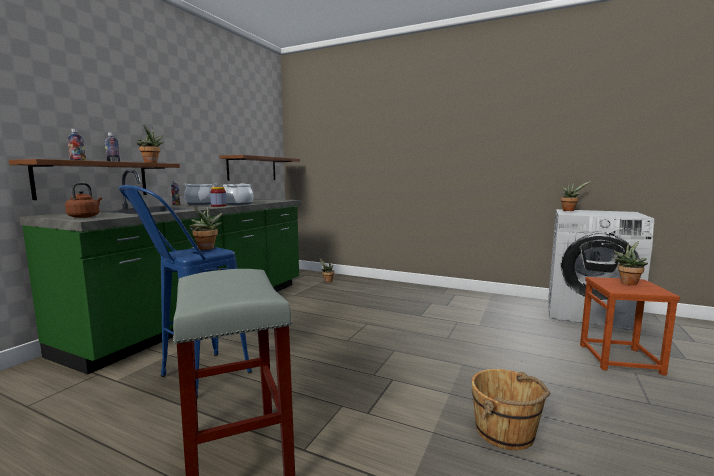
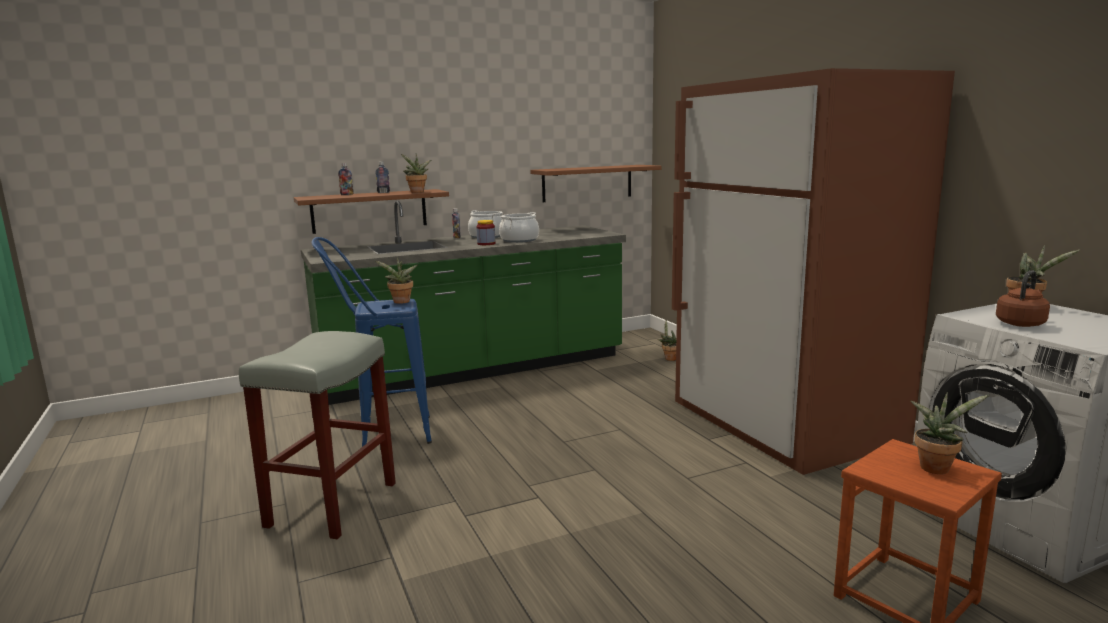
camera: 40 degrees right, 5 degrees up
(85, 216) = (333, 255): brown kettle -> brown kettle (1021, 323)
(436, 298) = (783, 421): none -> brown fridge
(505, 432) = (556, 588): brown bucket -> none

